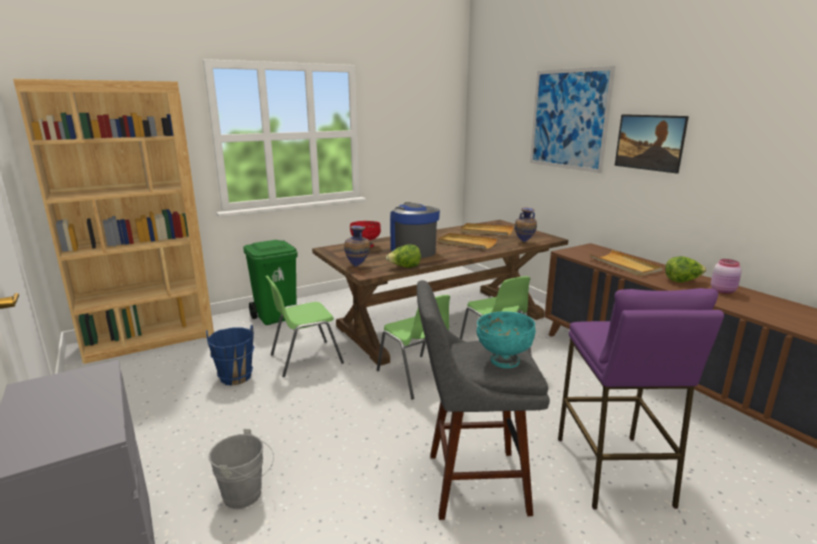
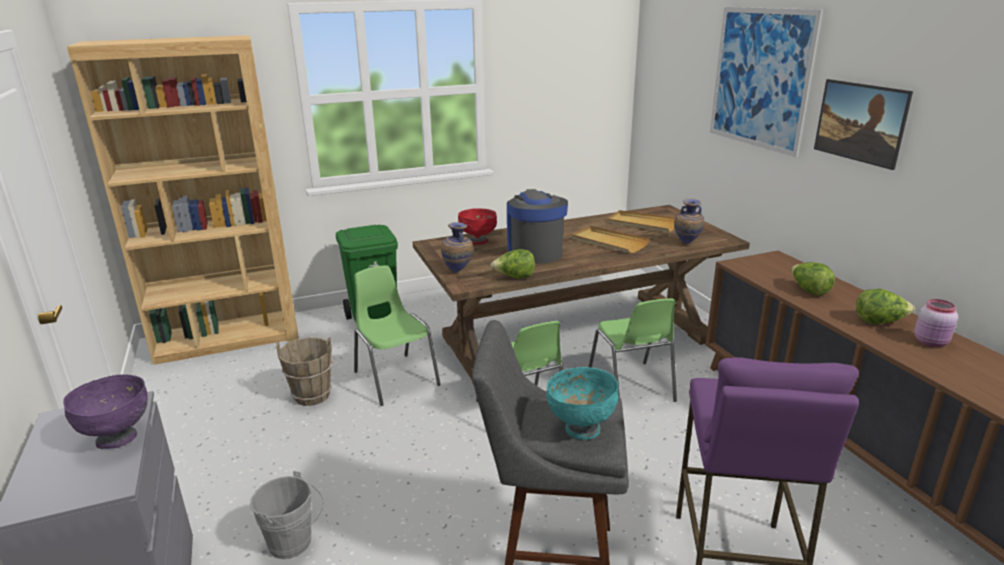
camera: 10 degrees right, 5 degrees up
(95, 398) = (118, 439): none -> purple bowl
(235, 377) = (312, 395): blue bucket -> brown bucket
(305, 358) = (395, 378): green chair -> green chair turned 75 degrees clockwise
(625, 265) = (809, 291): beige tray -> lettuce

